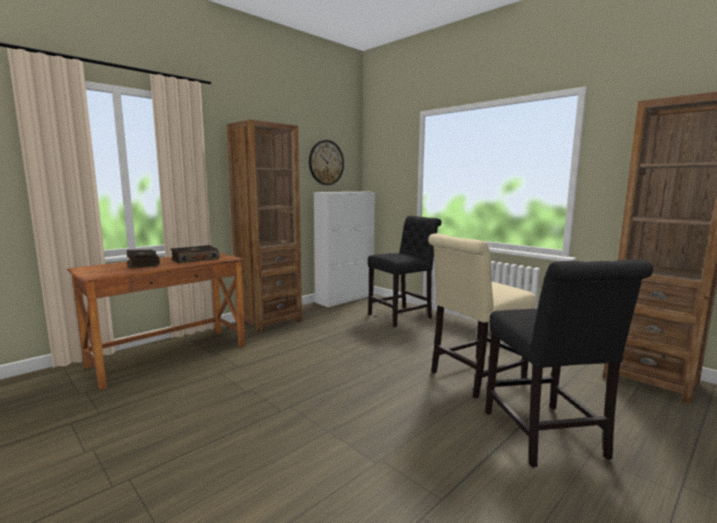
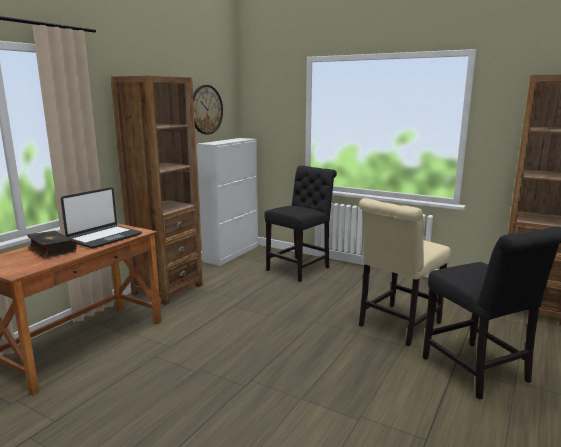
camera: 15 degrees left, 5 degrees up
(194, 260) = (104, 237): book -> laptop

